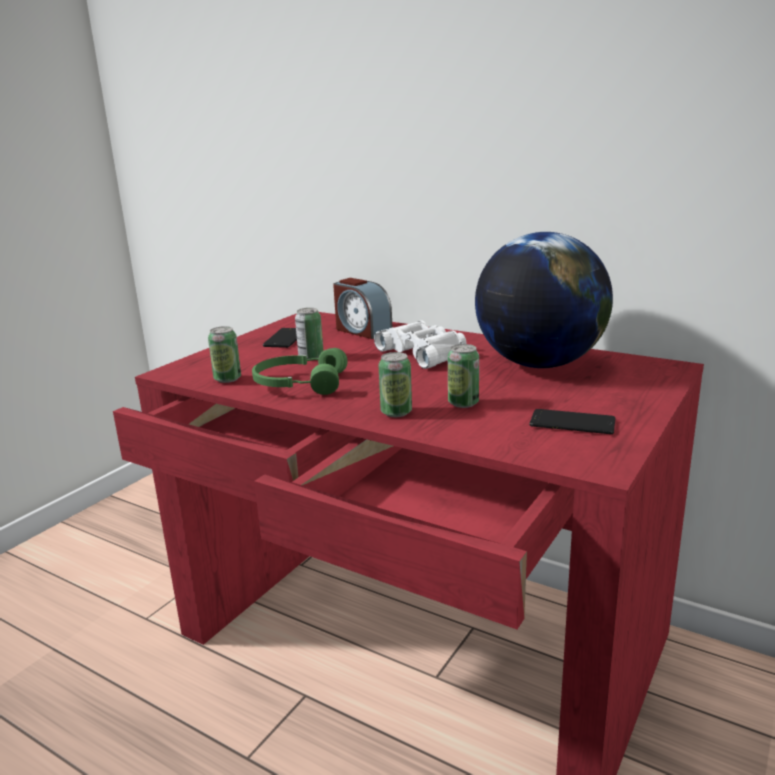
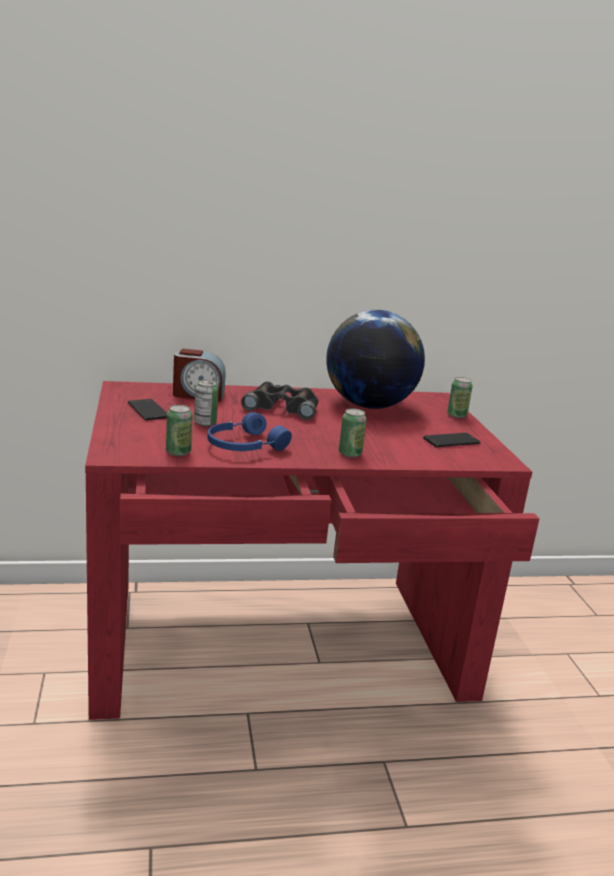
camera: 45 degrees left, 0 degrees up
(299, 384) = (244, 446): green headphones -> blue headphones
(425, 353) = (282, 407): white binoculars -> black binoculars
(463, 403) = (375, 440): can -> can (456, 415)

